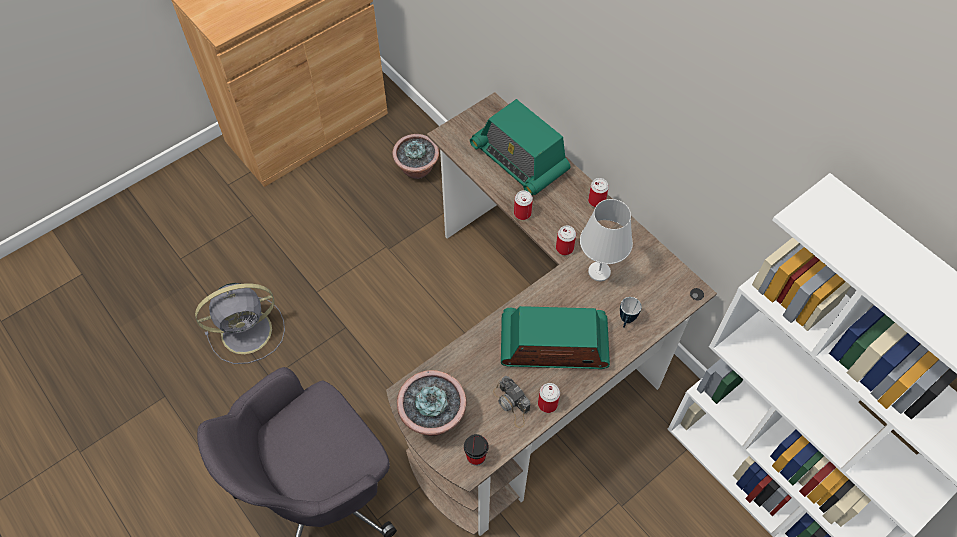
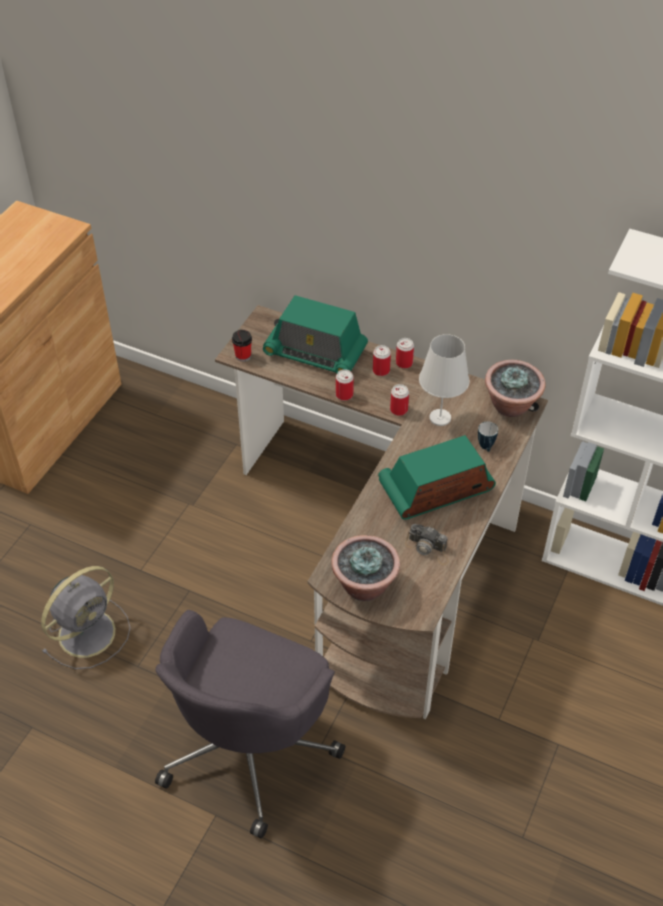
camera: 25 degrees left, 10 degrees down
(417, 170) = (181, 424): potted plant -> potted plant (511, 406)
(476, 456) = (422, 601): cup -> cup (243, 356)
(547, 404) = (458, 536): can -> can (381, 370)

